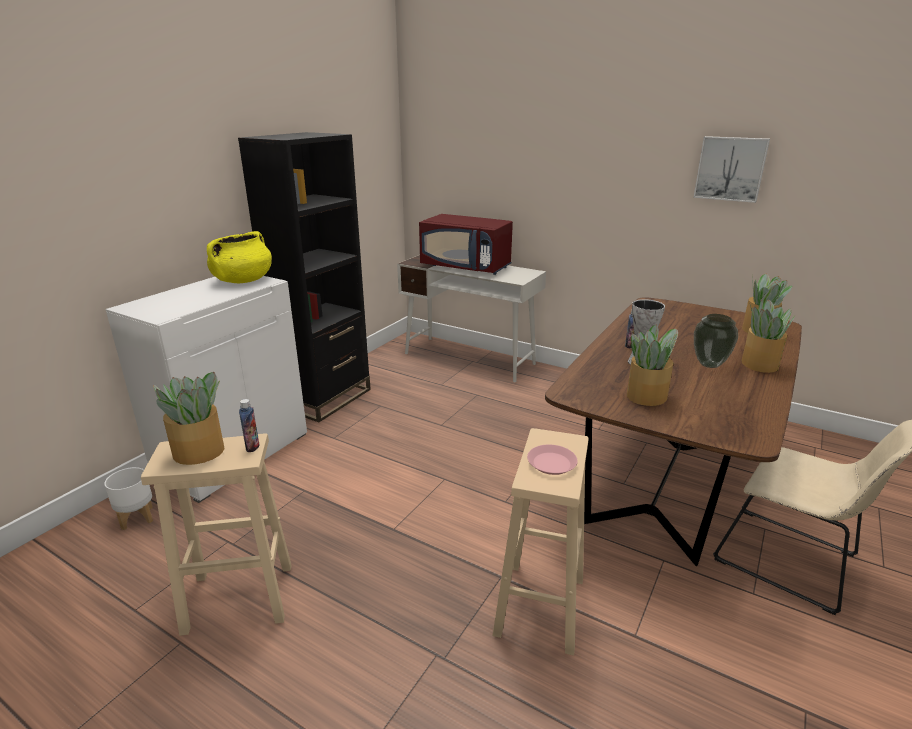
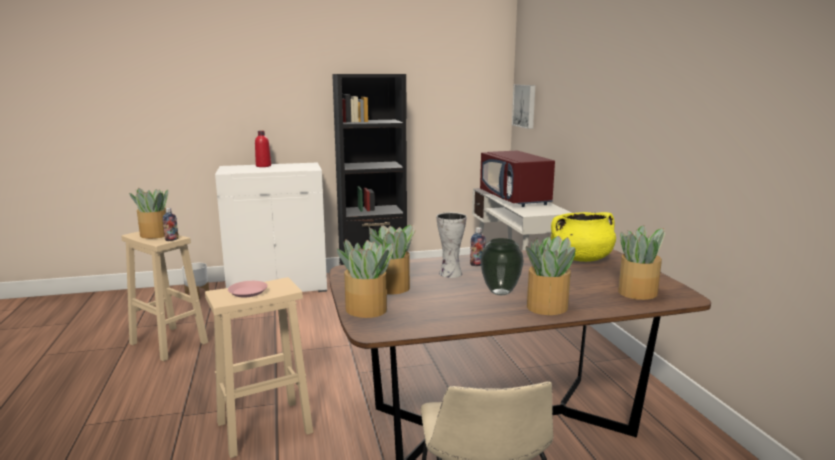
camera: 45 degrees right, 10 degrees down
(182, 293) = (263, 166): none -> red bottle
(243, 281) = (302, 166): yellow cooking pot -> yellow cooking pot (581, 258)
(695, 425) = (366, 310): none -> potted plant
(730, 168) = (702, 112): picture -> picture (525, 106)

